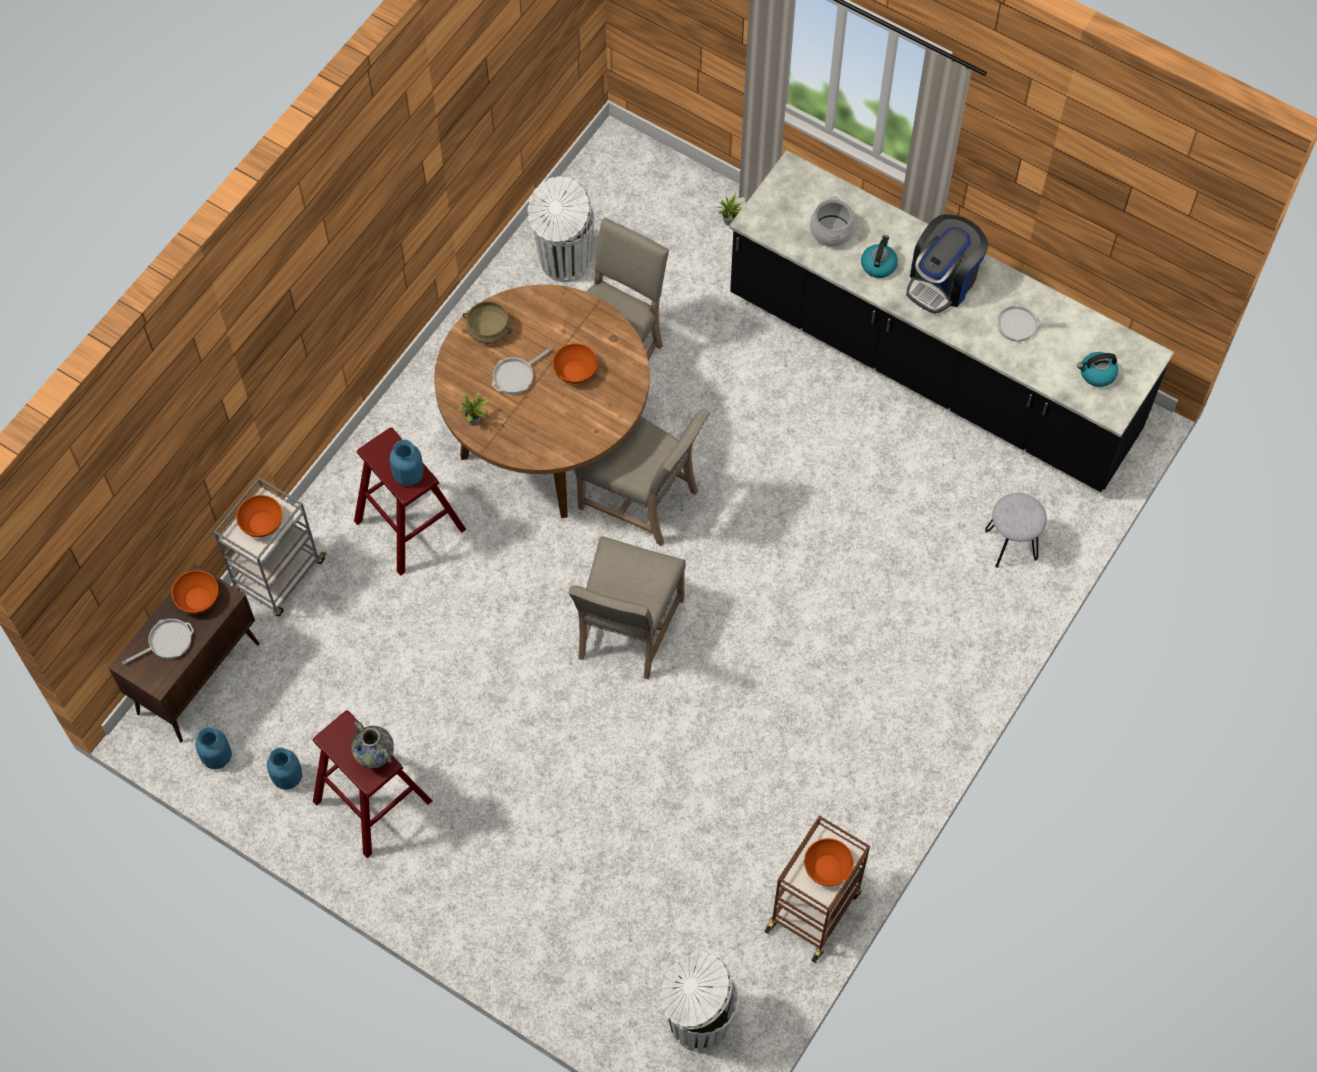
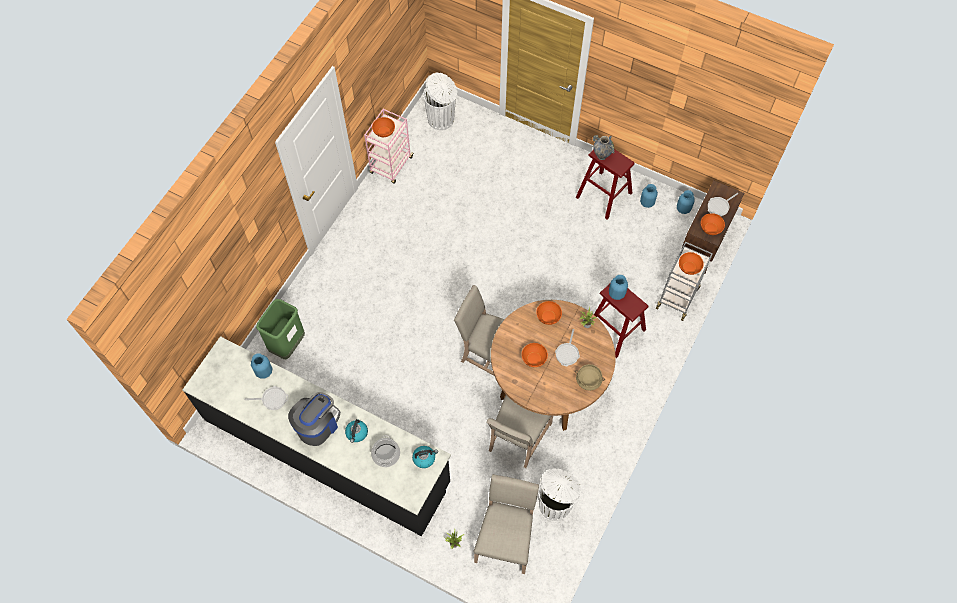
camera: 175 degrees right, 0 degrees up
(516, 376) = (567, 353): frying pan -> frying pan turned 150 degrees clockwise
(539, 438) = (548, 317): none -> orange bowl
(627, 630) = (491, 283): beige chair -> beige chair (505, 538)
(814, 909) = (391, 166): brown cart -> pink cart
(1011, 545) = (287, 344): grey stool -> green trash can
(1038, 369) = (264, 371): none -> blue vase
(1096, 374) = (229, 371): kettle -> kettle (424, 458)

